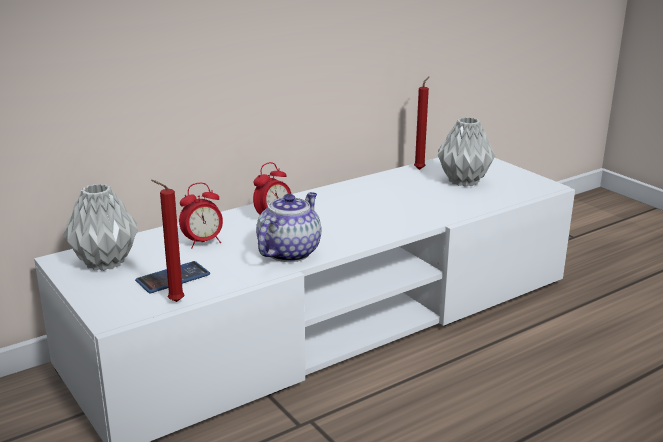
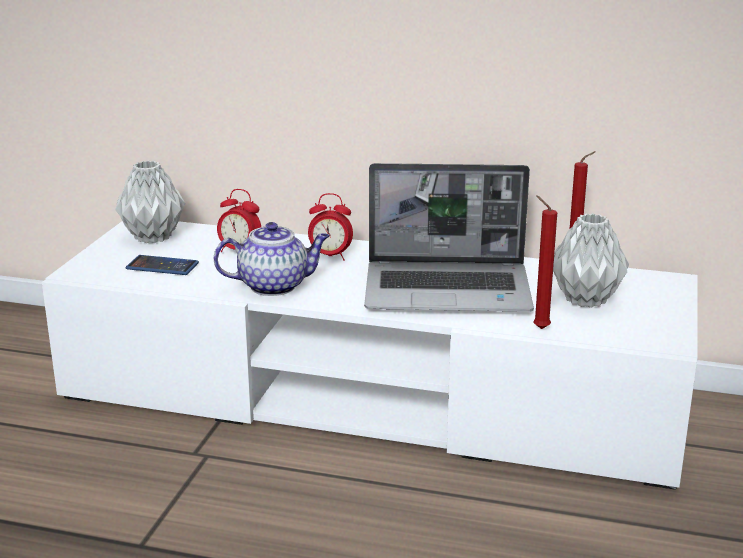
camera: 50 degrees right, 0 degrees up
(173, 302) = (124, 281): red candle -> red candle (538, 328)
(391, 207) = (449, 290): none -> laptop

